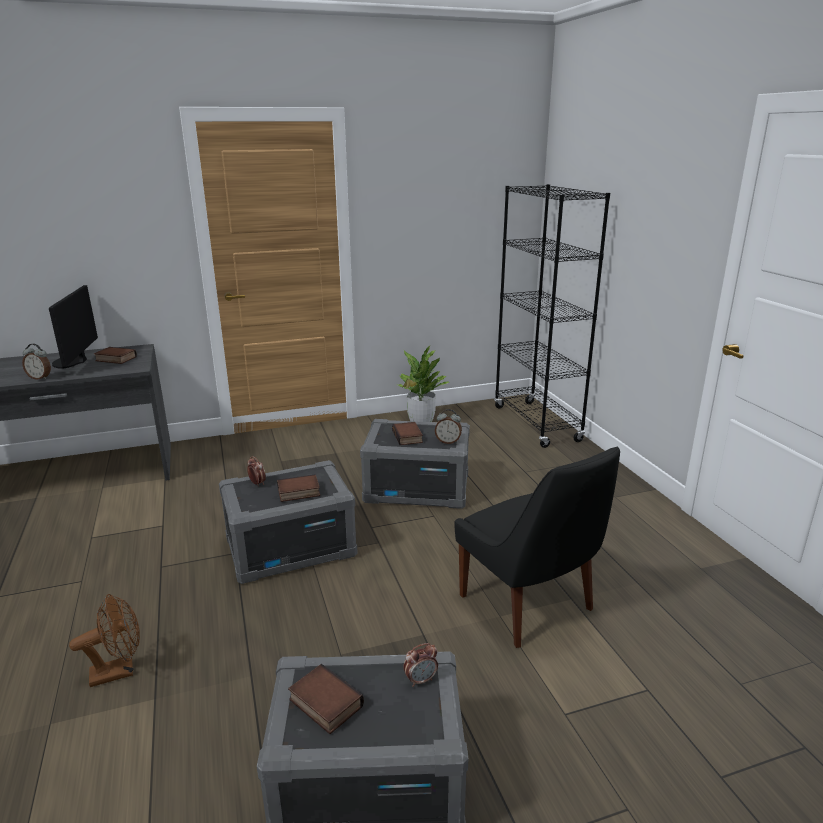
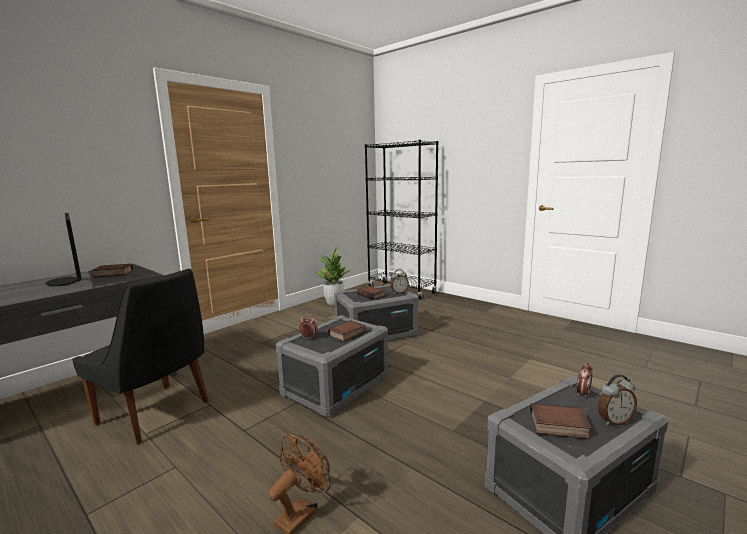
camera: 30 degrees left, 10 degrees down
(40, 378) = (50, 293): alarm clock -> alarm clock (614, 421)
(529, 605) = (516, 368): black chair -> black chair (156, 413)

